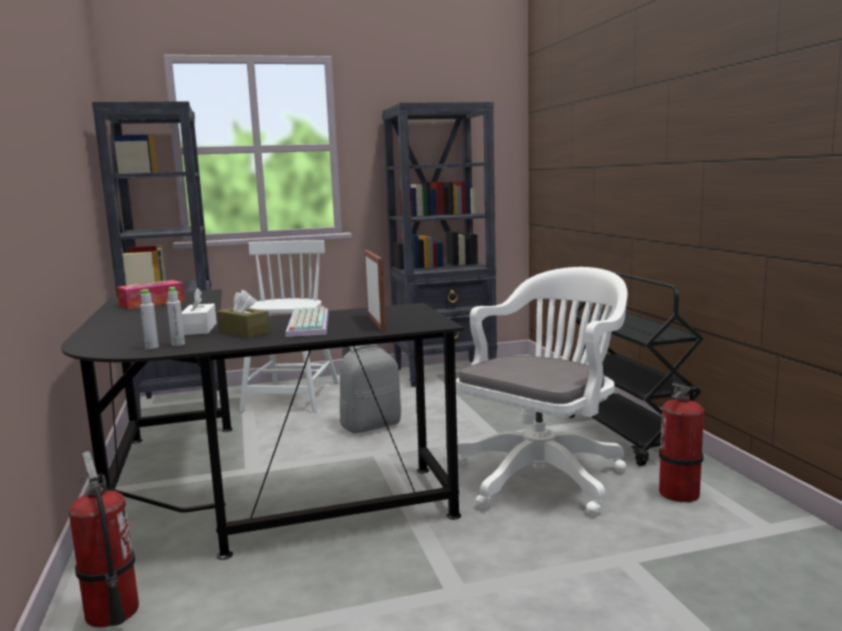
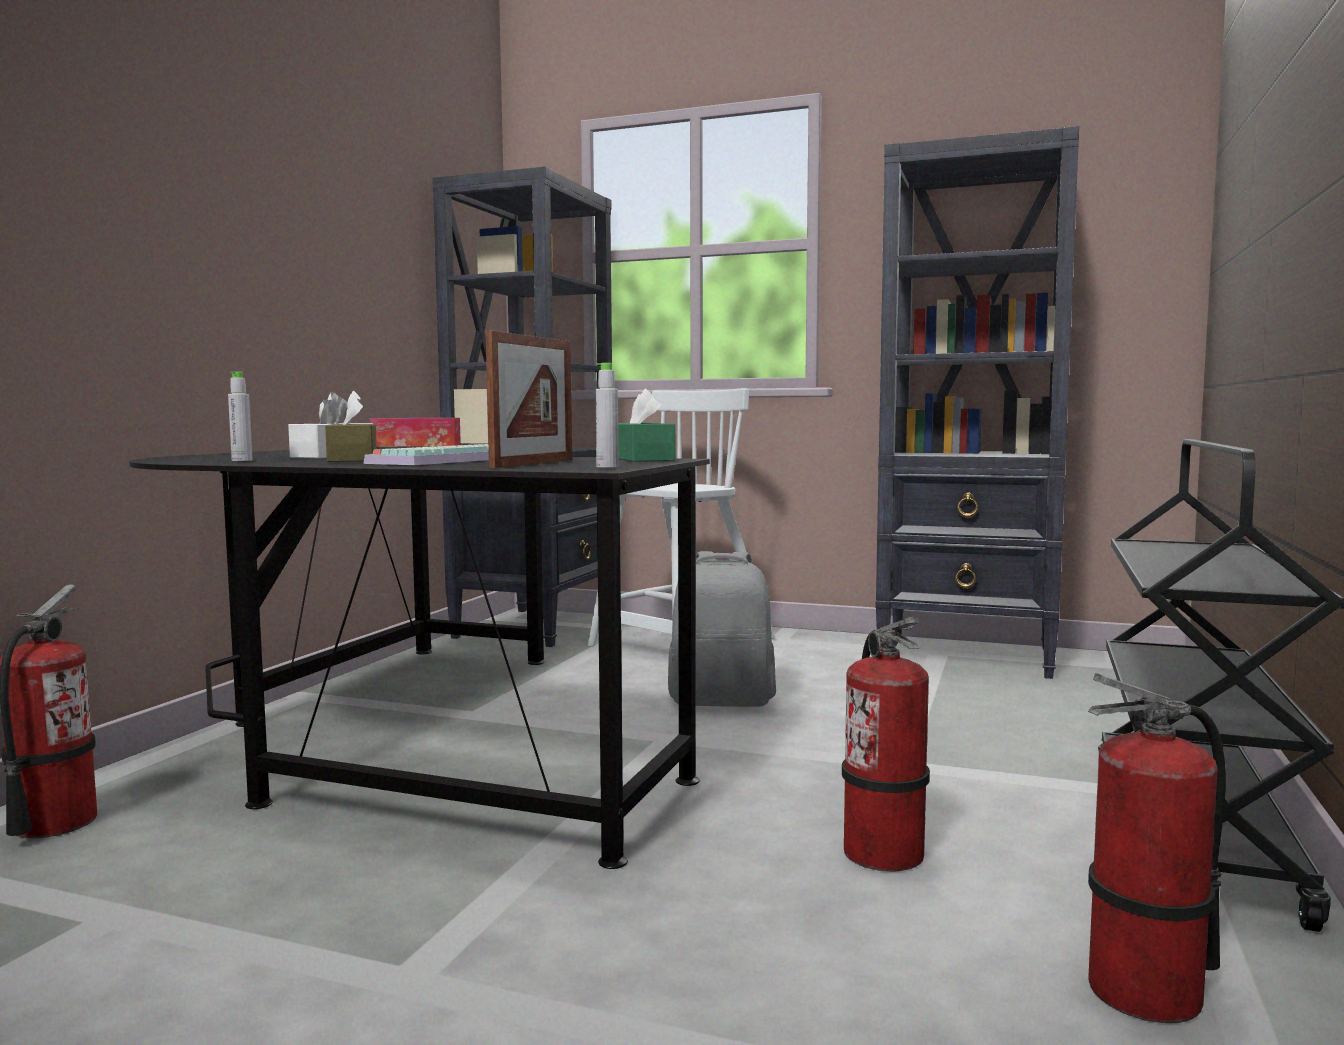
camera: 35 degrees right, 5 degrees down
(152, 347) = (210, 460): grey bottle -> grey bottle (607, 467)
(401, 308) = (641, 459): none -> green tissue box
(544, 475) = (884, 853): white office chair -> fire extinguisher

